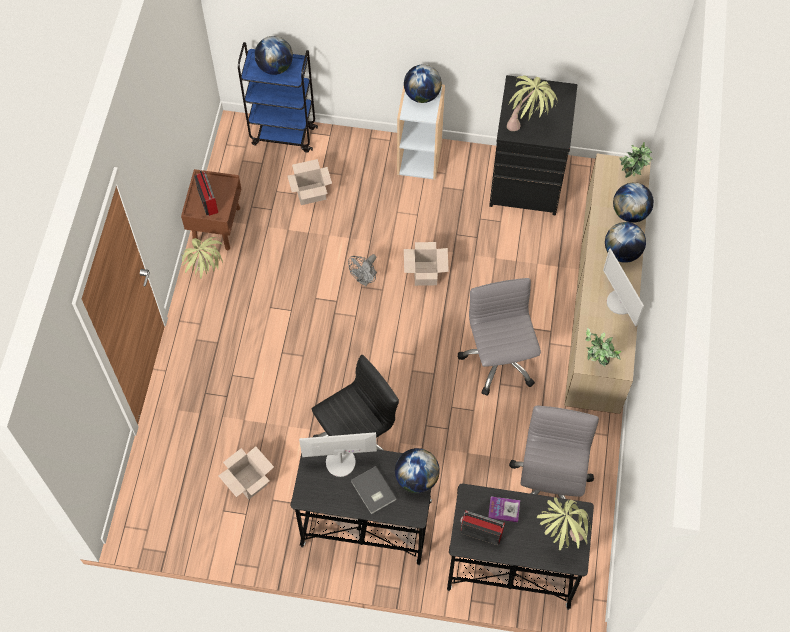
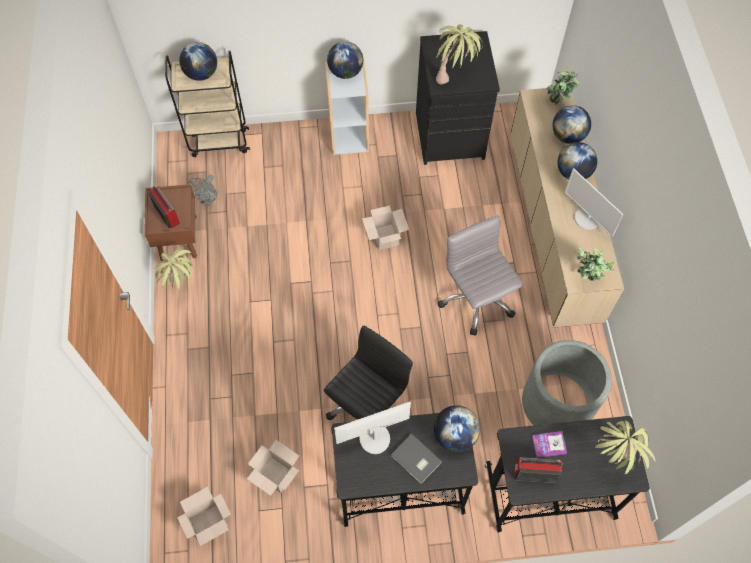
camera: 15 degrees left, 0 degrees up
(284, 136) = (220, 142): blue cart -> beige cart
(310, 194) = (259, 189): cardboard box -> cardboard box (208, 523)
(365, 279) = (331, 255): grey fan -> grey fan (208, 200)
(549, 483) = (557, 402): grey office chair -> grey planter

